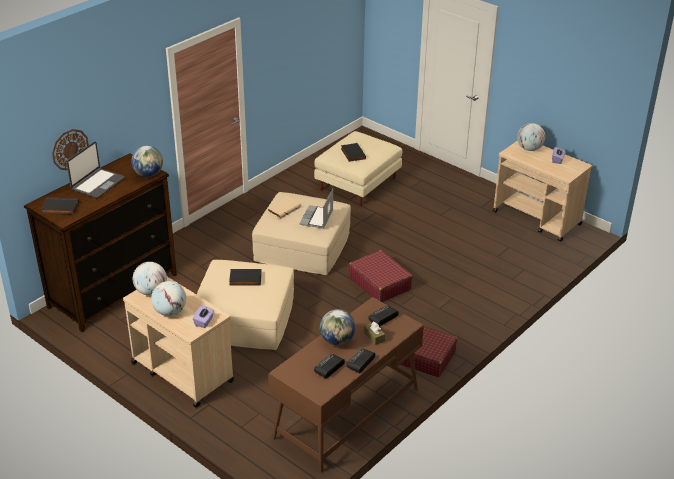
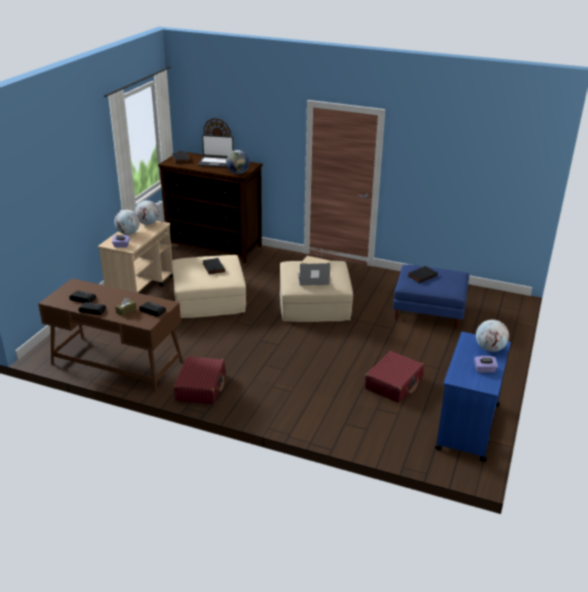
camera: 70 degrees right, 5 degrees down
(337, 340) = (116, 297): globe -> none
(358, 183) = (429, 311): beige ottoman -> blue ottoman
(379, 283) = (289, 349): red suitcase -> red suitcase (394, 383)
(537, 218) = (467, 427): beige cart -> blue cart

